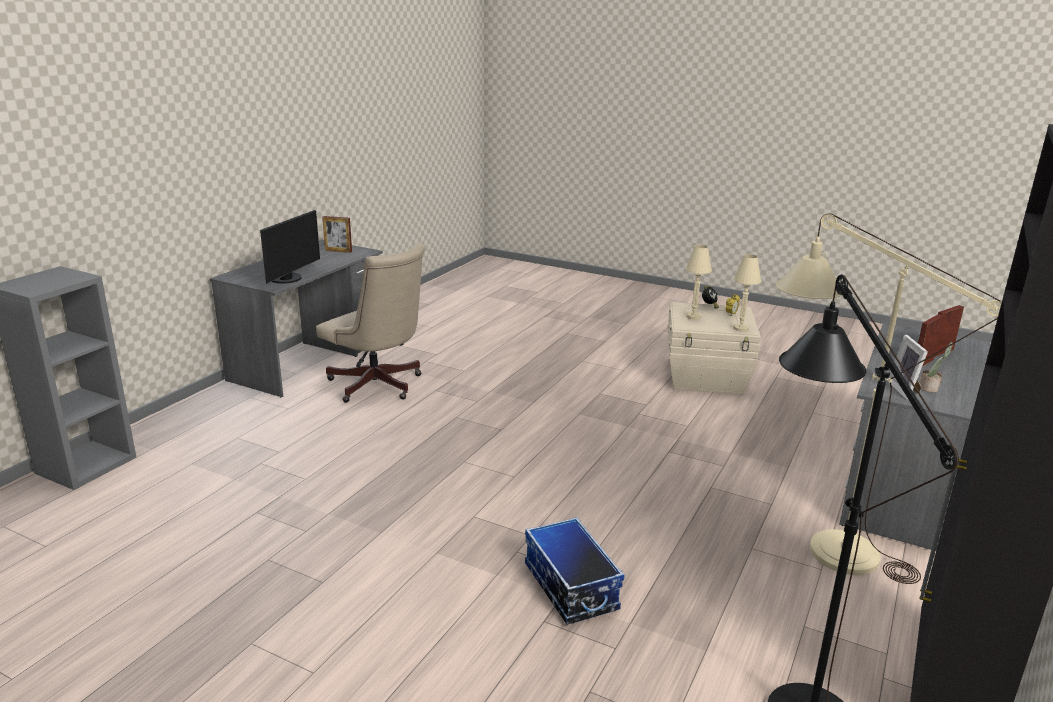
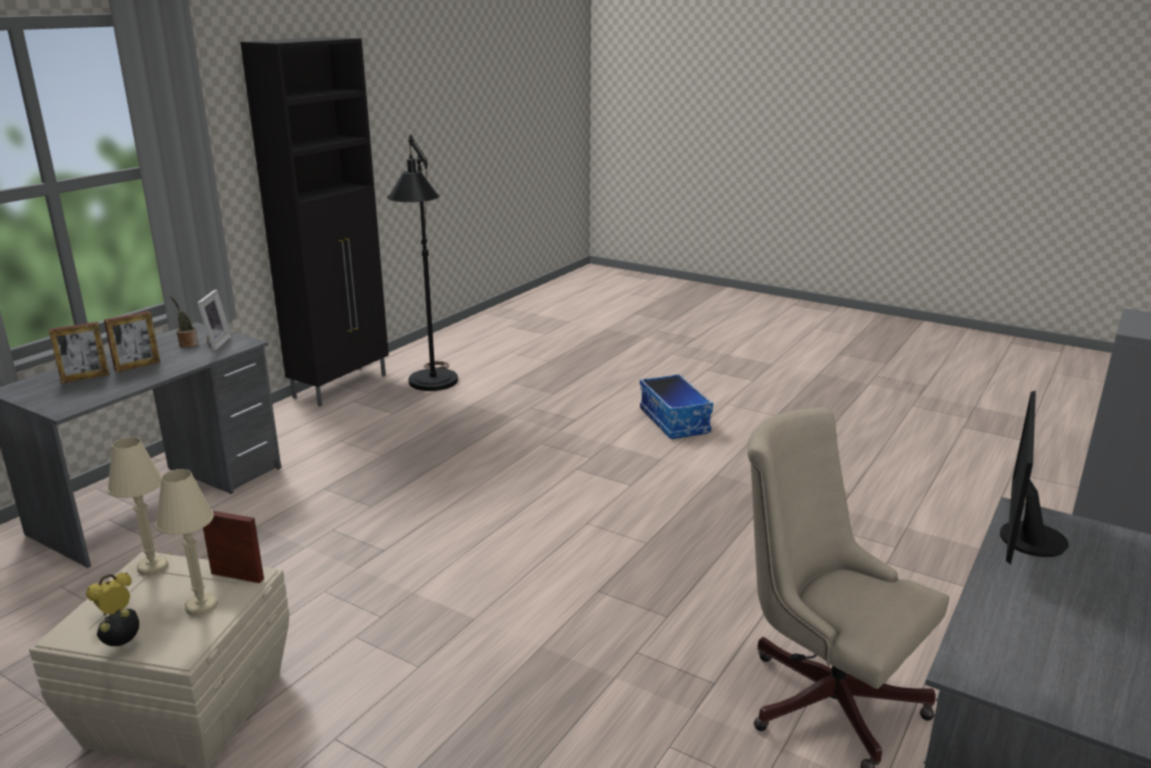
camera: 175 degrees left, 0 degrees up
(338, 251) = (1044, 673): picture frame -> picture frame (237, 576)
(569, 587) = (552, 435): storage box -> storage box (675, 421)
(824, 547) = (318, 454): beige floor lamp -> none

